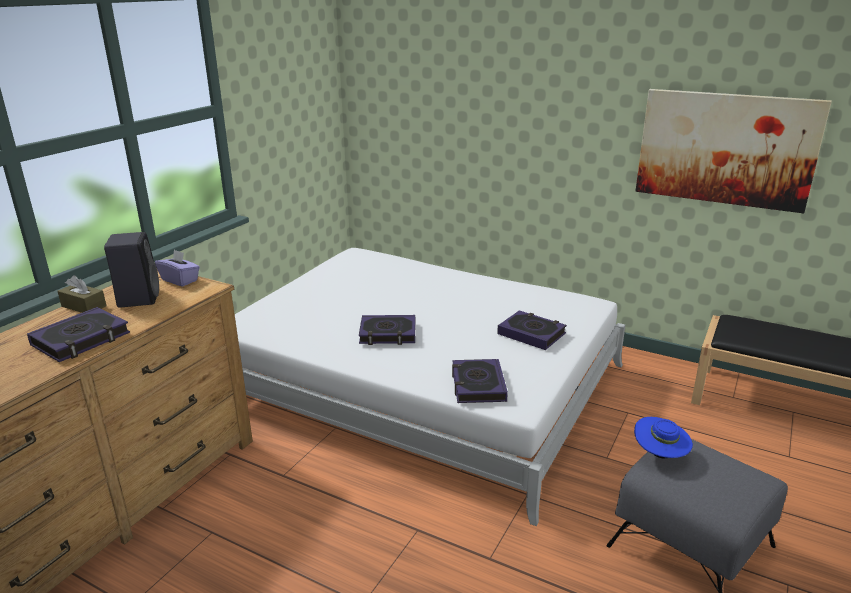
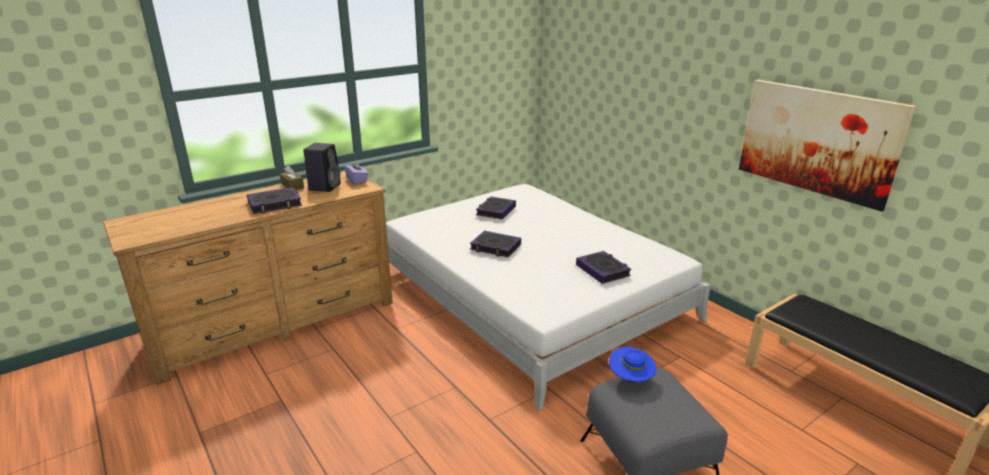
camera: 25 degrees right, 0 degrees up
(478, 385) = (528, 295): book -> book (496, 211)

